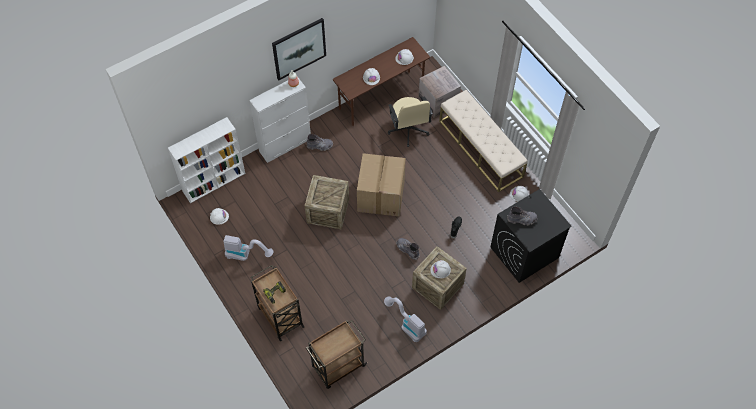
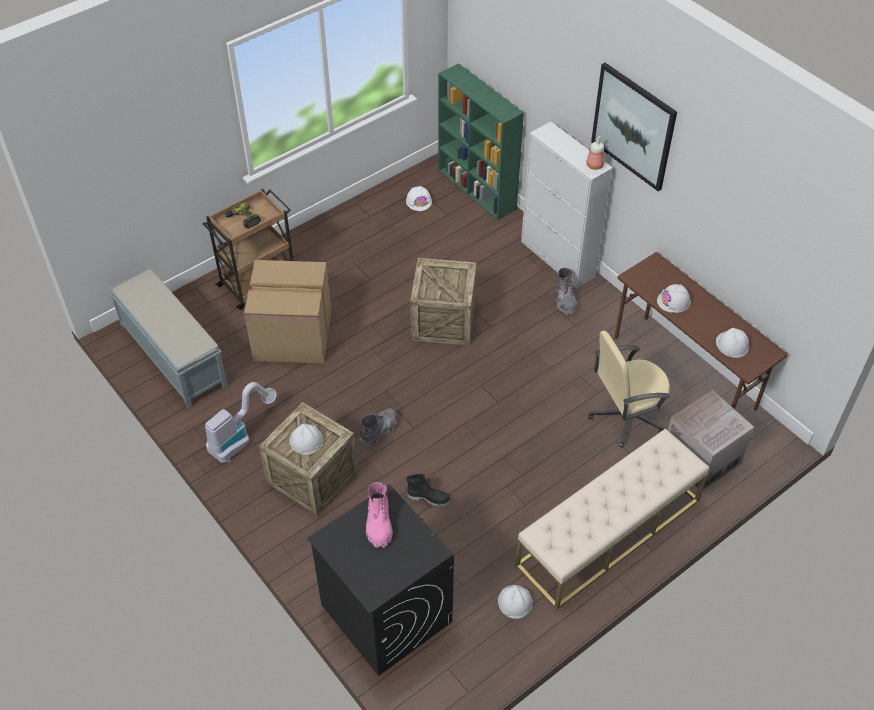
camera: 85 degrees right, 10 degrees down
(214, 181) = (477, 189): white bookcase -> green bookcase
(246, 254) = (358, 236): vacuum cleaner -> none
(338, 367) = (172, 355): brown cart -> grey bench
(381, 196) = (480, 387): cardboard box -> cardboard box (291, 335)
(522, 219) = (379, 524): grey boot -> pink boot

